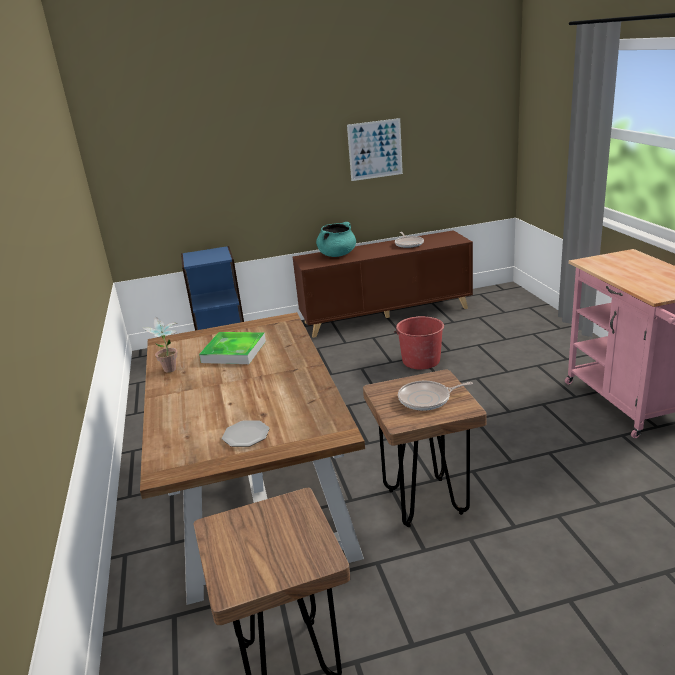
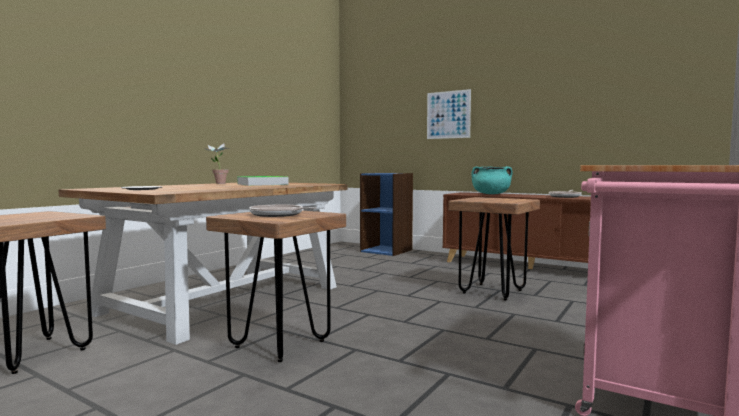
camera: 45 degrees right, 20 degrees down
(375, 149) = (552, 104): picture -> picture (448, 114)
(420, 360) = (492, 291): red bucket -> brown stool

